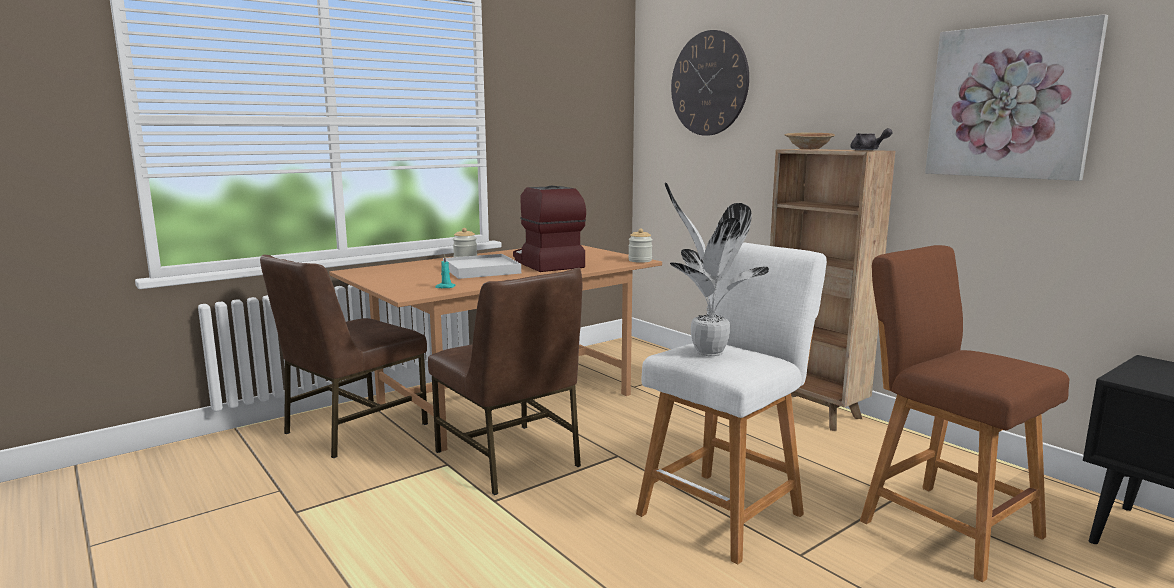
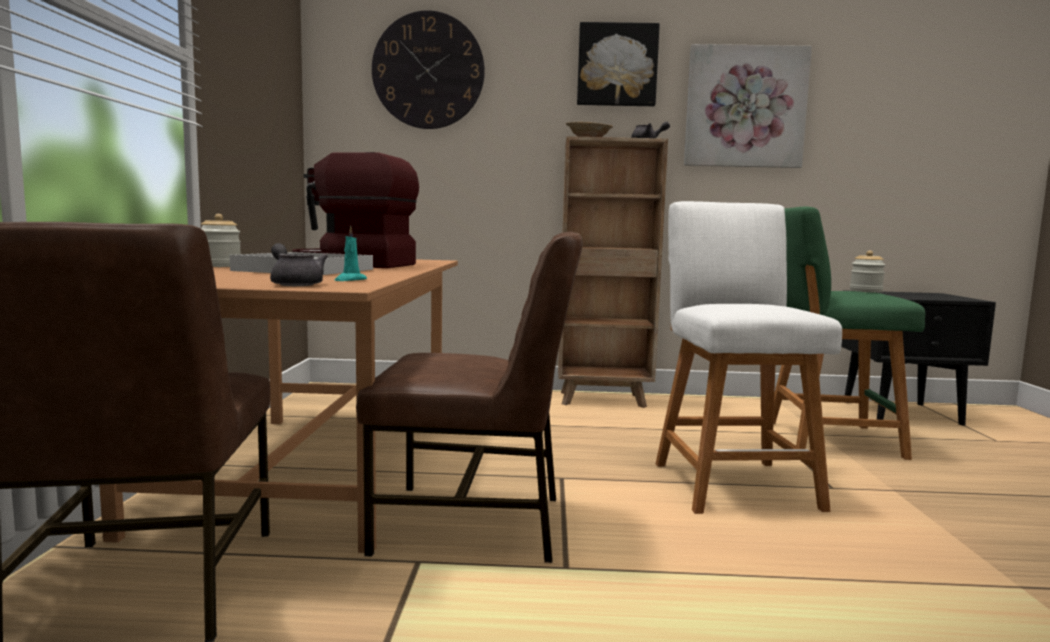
camera: 50 degrees left, 5 degrees down
(404, 288) = (295, 284): none -> grey teapot
(640, 260) = (436, 260): jar -> jar (865, 291)
(706, 352) = (747, 305): potted plant -> none
(864, 63) = (617, 65): none -> picture
(942, 525) = (825, 439): brown stool -> green stool

